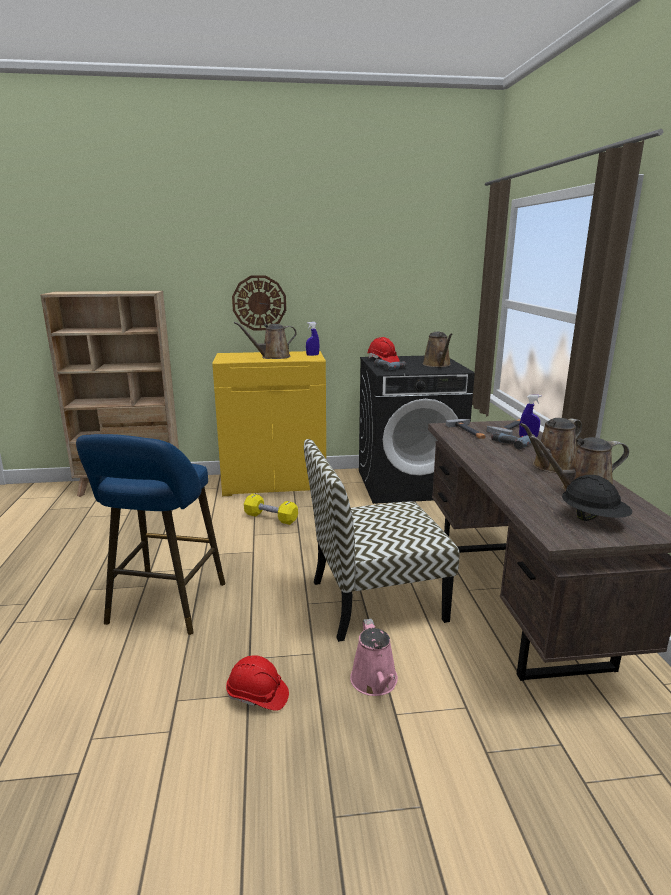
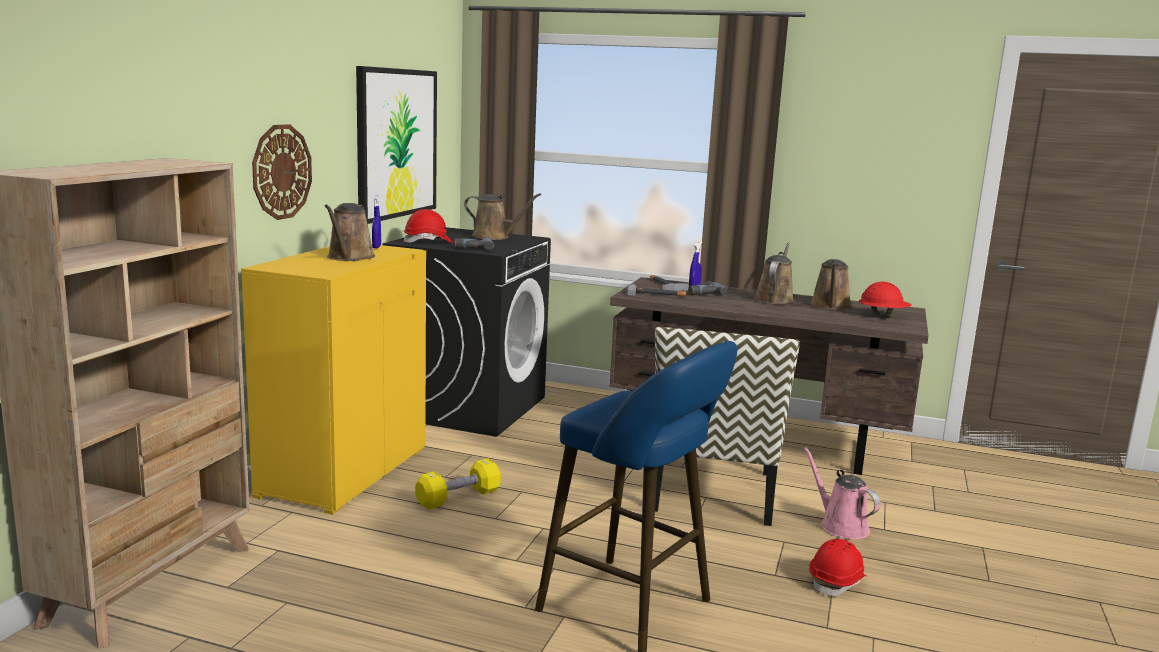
camera: 65 degrees left, 5 degrees down
(375, 682) = (840, 526): pink watering can -> pink watering can turned 135 degrees counterclockwise
(387, 290) = (396, 143): none -> picture
(552, 467) = (774, 299): brown watering can -> brown watering can turned 150 degrees counterclockwise
(593, 519) = (883, 316): black hard hat -> red hard hat

